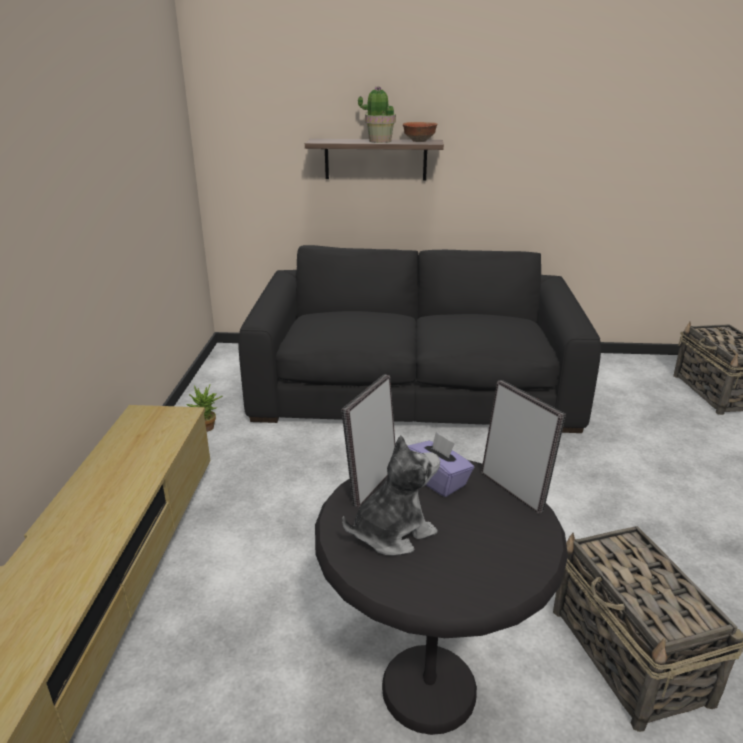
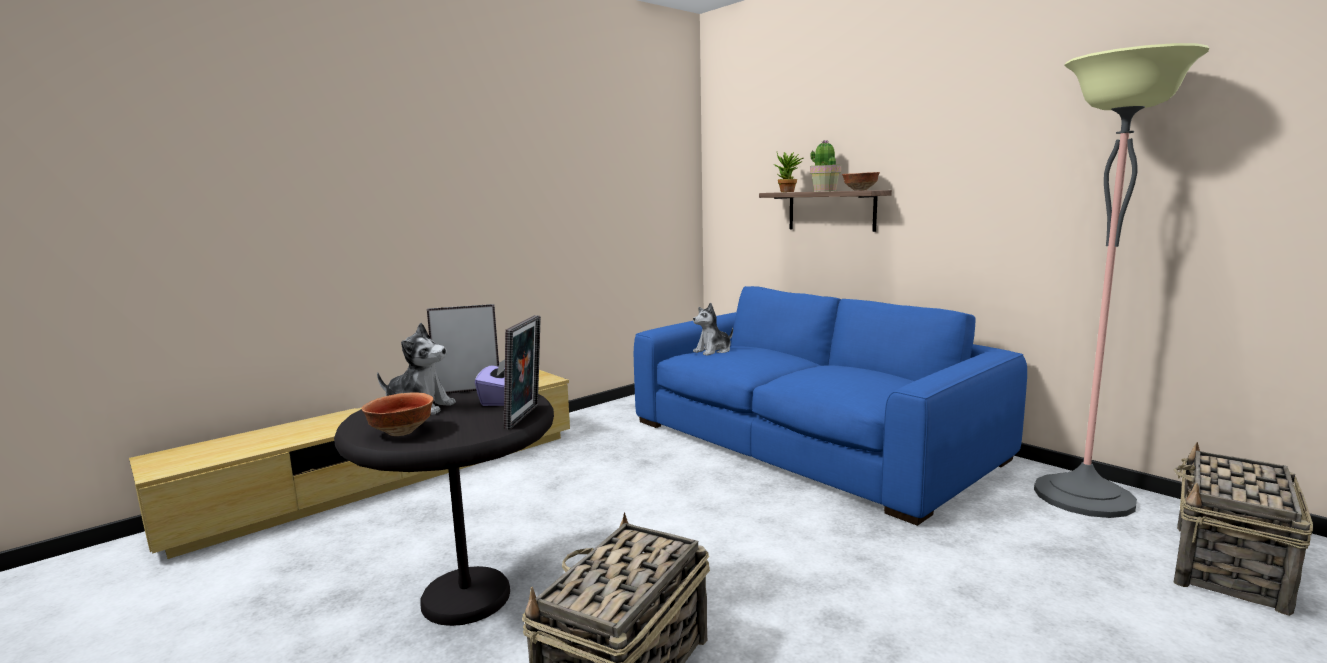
camera: 45 degrees right, 15 degrees down
(208, 429) = (608, 417): potted plant -> potted plant (787, 192)
(325, 328) = (713, 351): none -> plush toy
(414, 385) = (809, 439): black sofa -> blue sofa
(472, 573) = (400, 432): none -> bowl
(614, 371) = (1083, 496): none -> floor lamp

